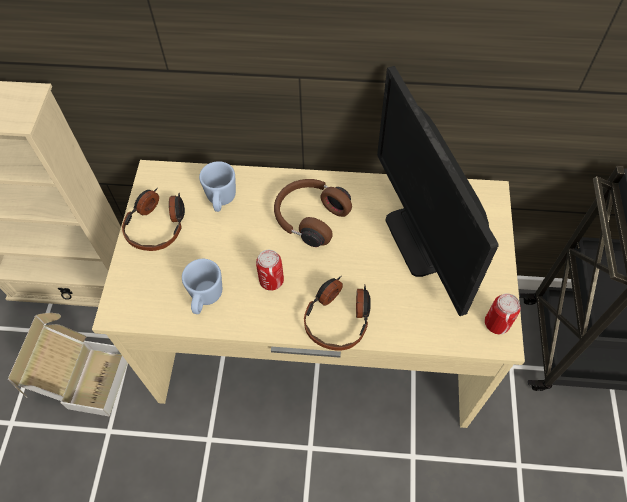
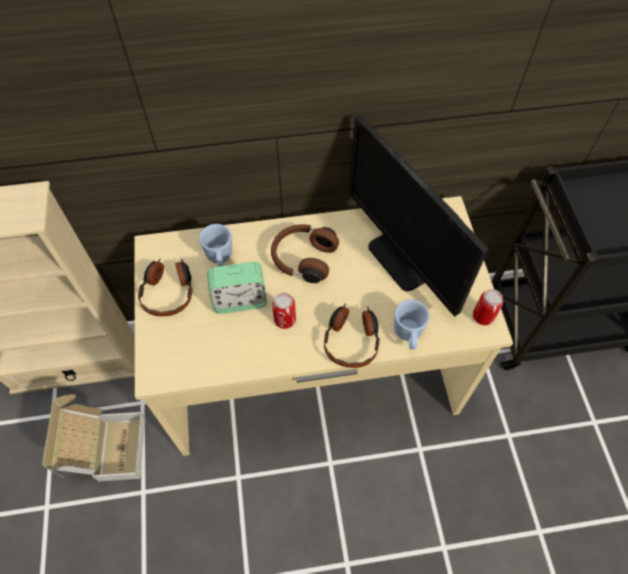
camera: 15 degrees left, 0 degrees up
(205, 298) = (231, 347): blue mug -> blue mug (408, 335)
(229, 249) = (240, 300): none -> alarm clock

